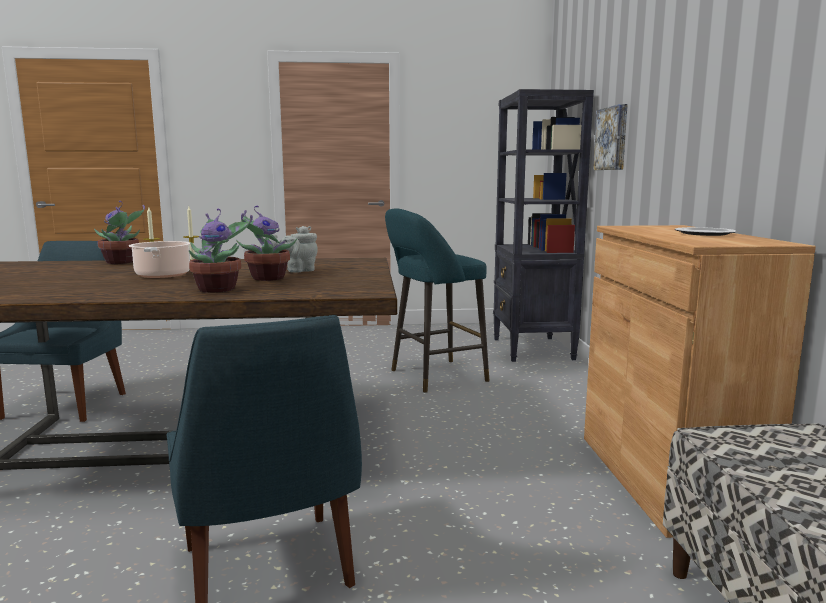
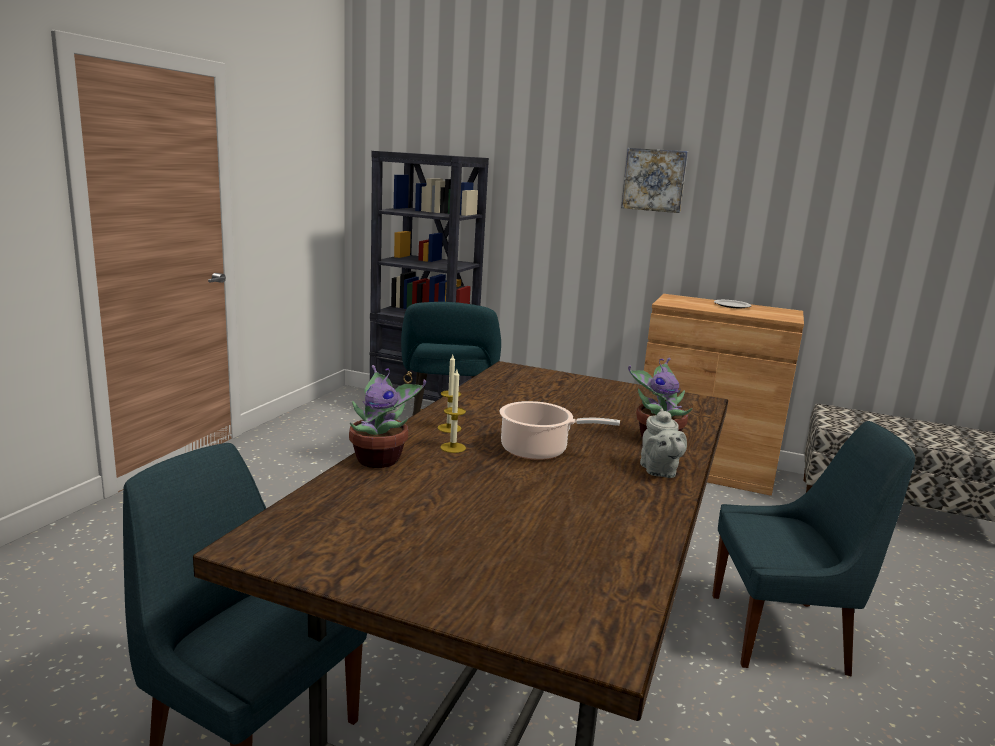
camera: 65 degrees left, 5 degrees up
(266, 278) = (601, 416): potted plant -> none
(298, 270) = (560, 399): grey teapot -> grey teapot (659, 471)
(612, 138) = (527, 210): picture -> picture (654, 180)

